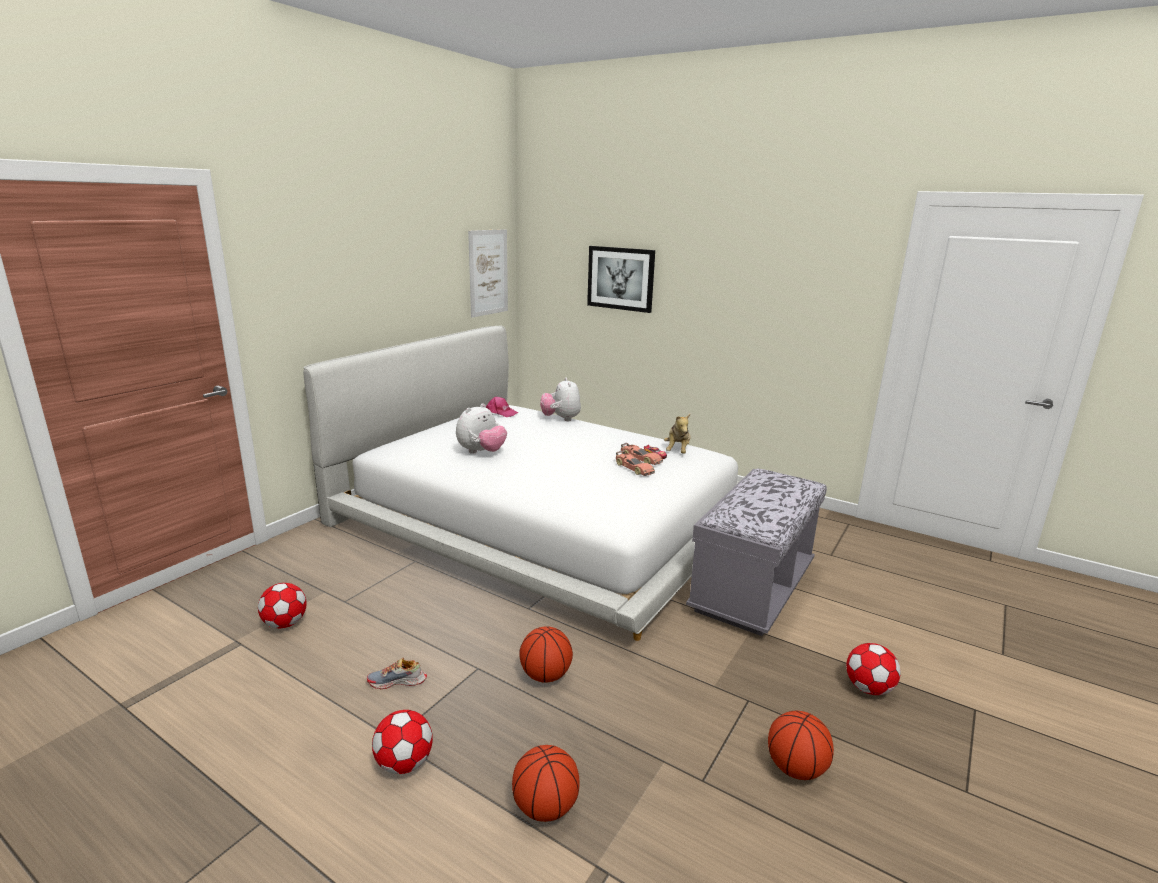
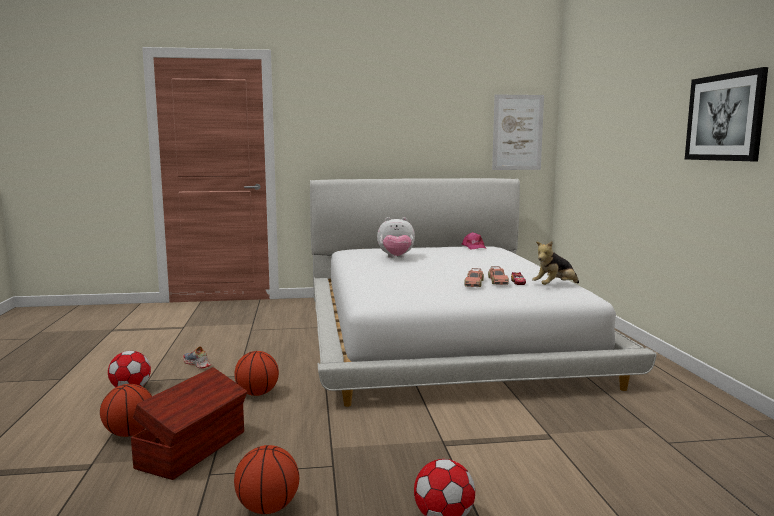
camera: 50 degrees right, 10 degrees down
(285, 624) = (211, 328): football -> none
(561, 419) = (511, 257): plush toy -> none
(620, 278) = (612, 128): picture -> picture (725, 117)
(637, 770) = (194, 449): none -> brown storage box
(752, 589) = (509, 424): grey bench -> none

